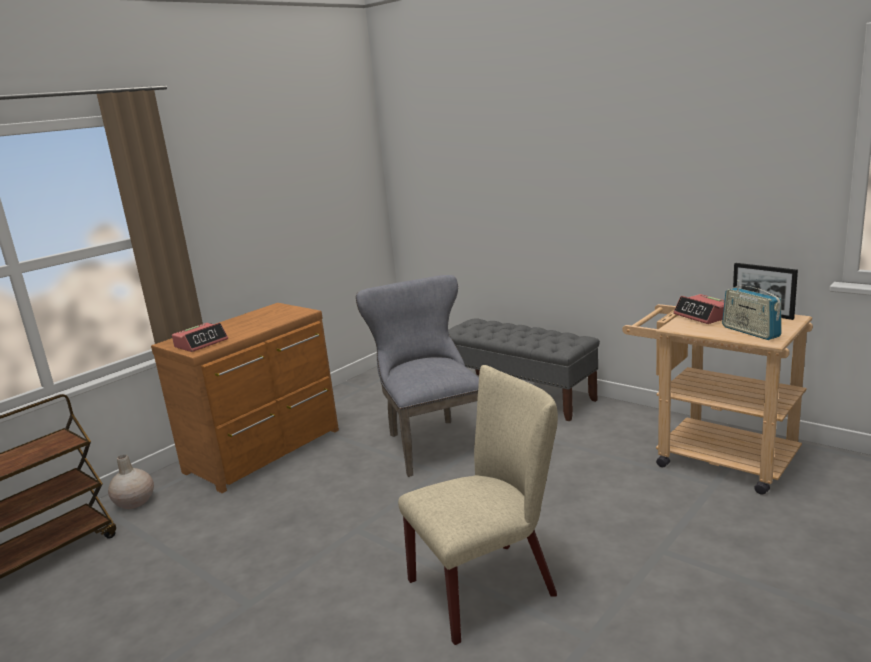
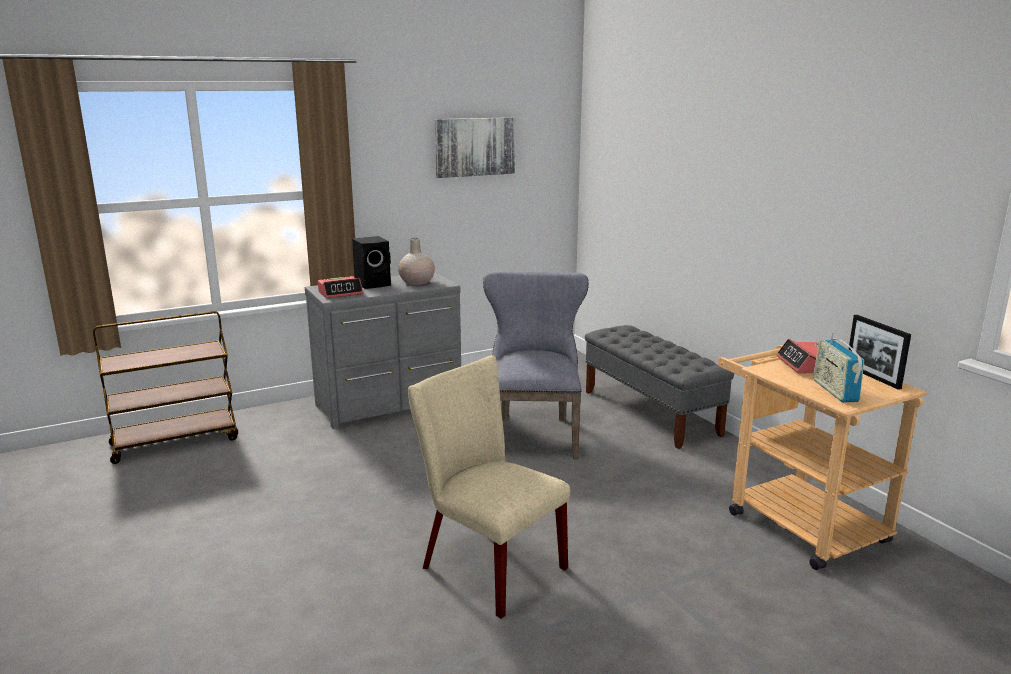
camera: 20 degrees right, 0 degrees up
(134, 502) = (266, 418): beige vase -> beige vase (416, 282)
(228, 327) = (374, 284): none -> black speaker
(266, 451) = (391, 405): brown dresser -> grey dresser
(291, 168) = (474, 147): none -> picture
(490, 585) = (485, 565): beige chair -> beige chair turned 135 degrees counterclockwise

